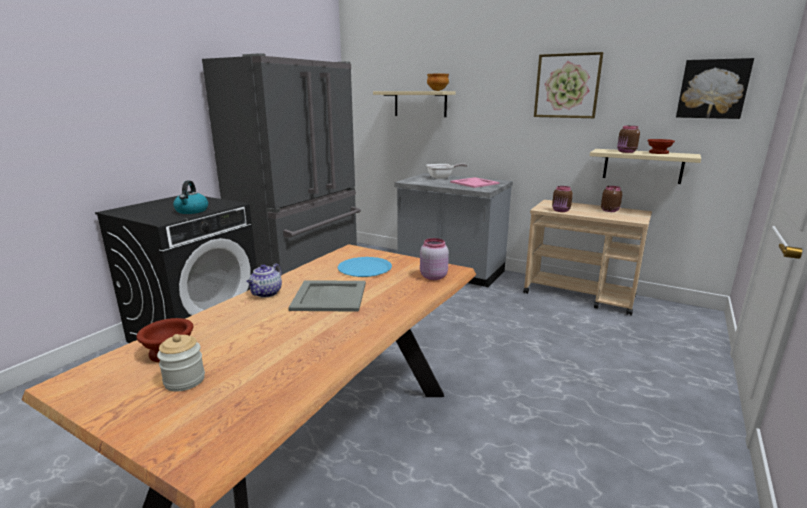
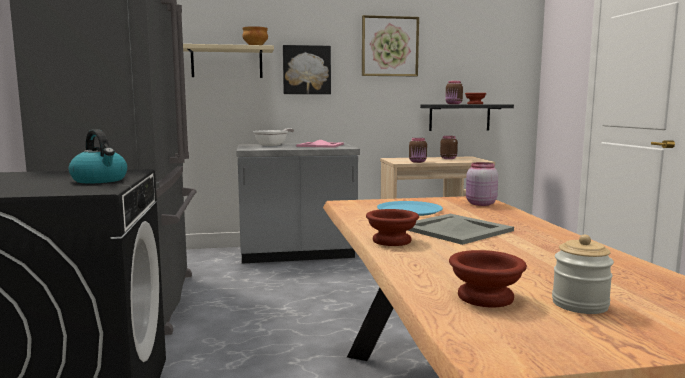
camera: 40 degrees left, 10 degrees down
(266, 293) = (393, 241): teapot -> brown bowl
(642, 166) = (459, 117): beige shelf -> black shelf
(712, 89) = (500, 52): picture -> picture (306, 70)

